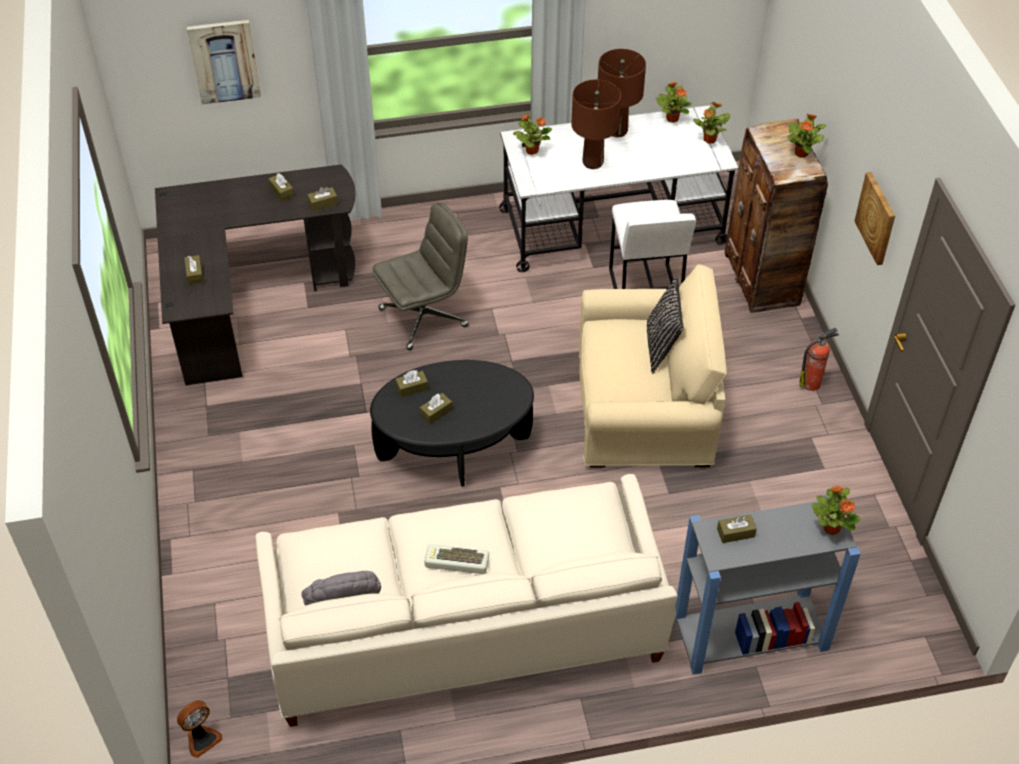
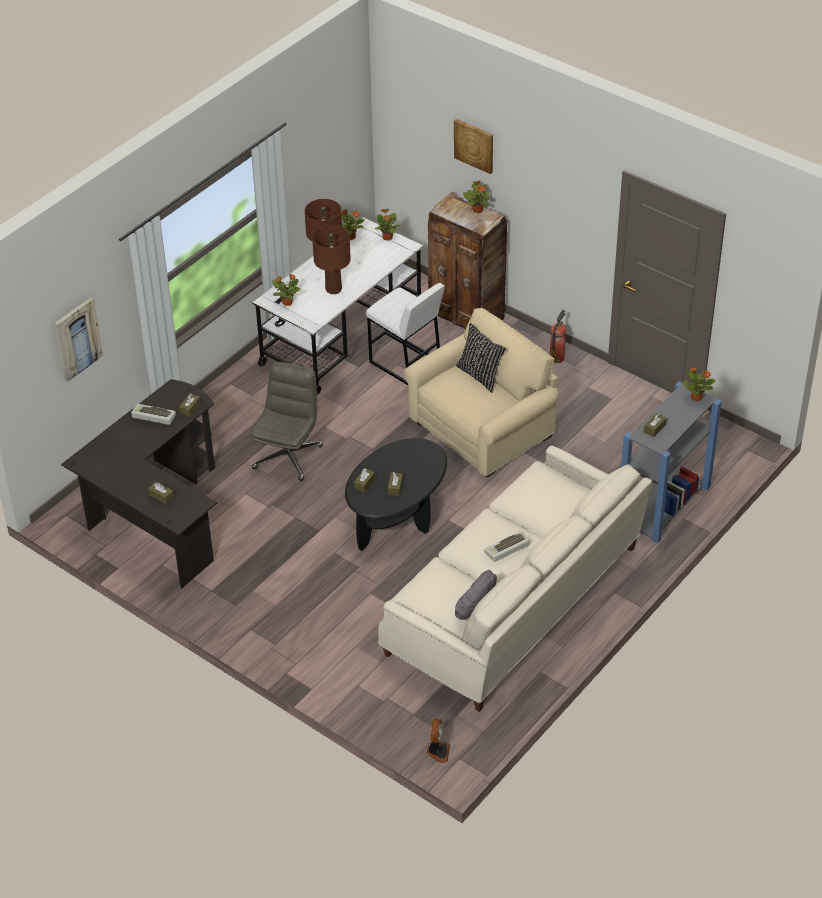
camera: 40 degrees left, 5 degrees down
(282, 191) = (153, 417): brown tissue box -> keyboard
(877, 218) = (568, 221): picture -> picture (474, 145)

